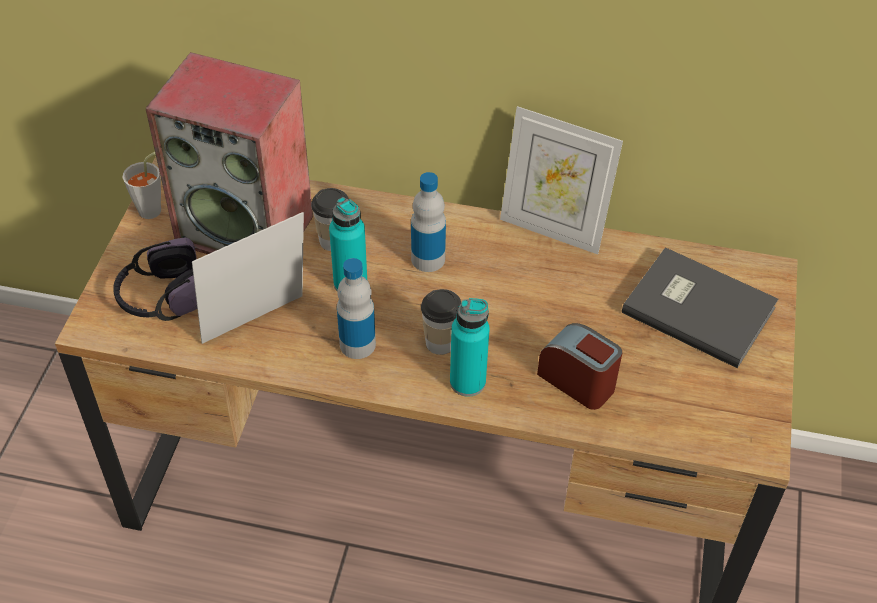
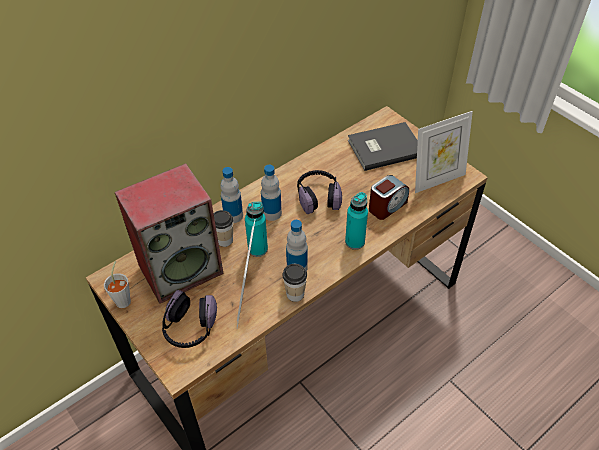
camera: 50 degrees left, 0 degrees up
(383, 223) = (233, 215): none -> bottle
(440, 342) = (324, 238): cup -> cup (295, 294)
(510, 290) = (318, 197): none -> headphones
(552, 229) = (298, 163): picture frame -> picture frame (437, 179)
(577, 381) = (387, 206): alarm clock -> alarm clock turned 150 degrees clockwise

